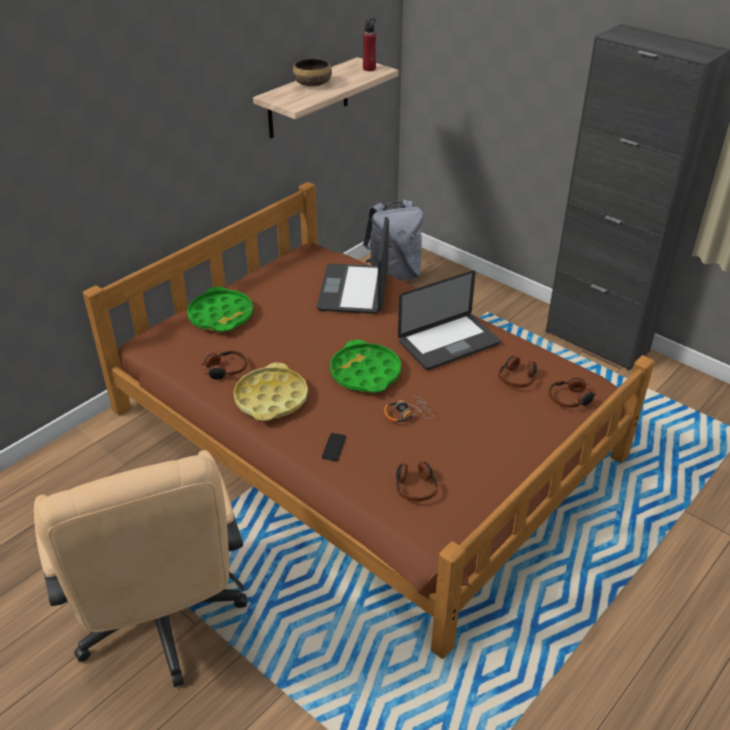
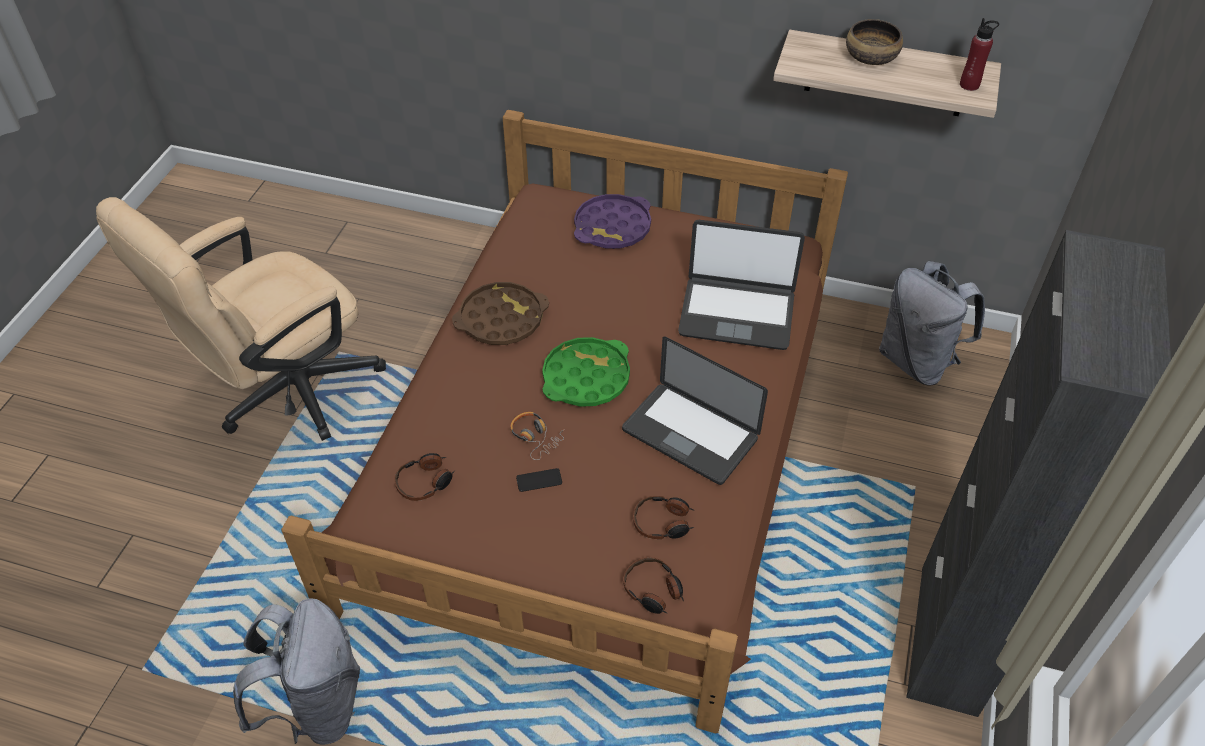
camera: 65 degrees right, 10 degrees up
(221, 316) = (612, 227): green tray -> purple tray
(225, 369) = (527, 268): headphones -> none
(271, 398) = (501, 319): yellow tray -> brown tray
(334, 447) = (452, 396): phone -> phone (539, 480)
(354, 290) = (737, 313): laptop -> laptop turned 150 degrees counterclockwise
(528, 681) = (316, 705): none -> grey backpack

